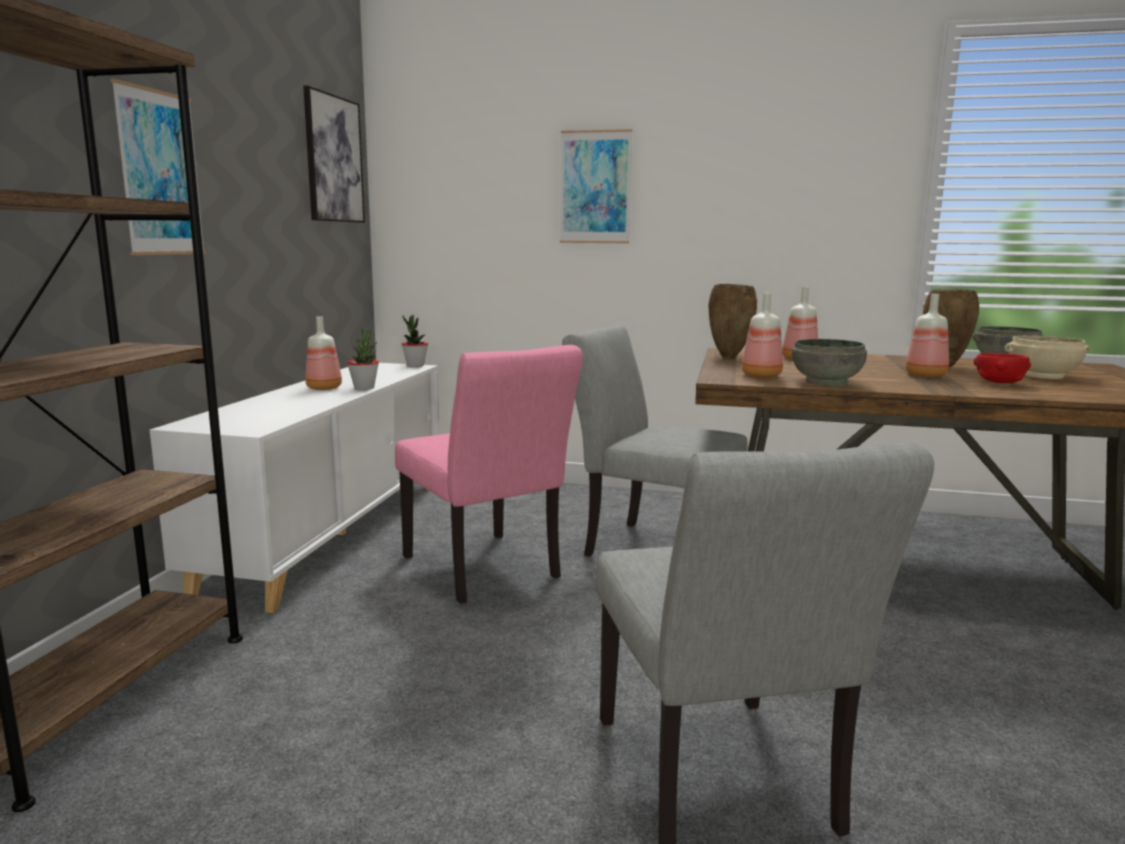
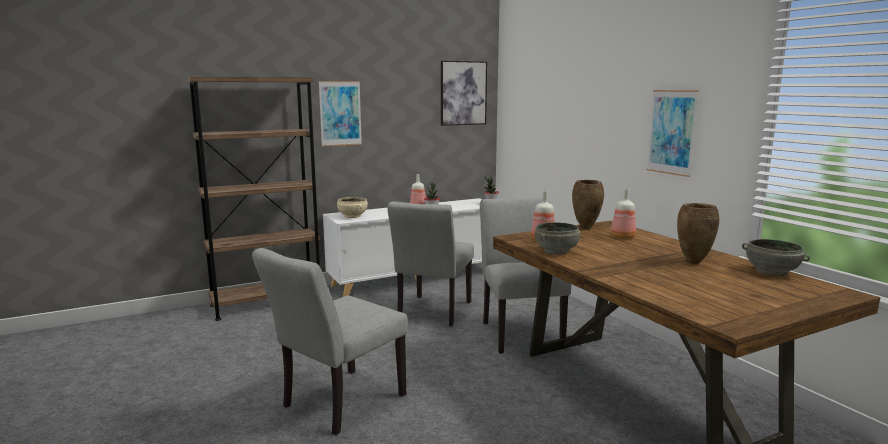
camera: 50 degrees right, 0 degrees up
(486, 571) = (432, 313): pink chair -> grey chair
(595, 187) = (580, 109): picture -> picture (671, 132)
(927, 375) = (642, 263): bottle -> none
(999, 382) = (663, 278): red bowl -> none
(1043, 376) = (730, 284): beige bowl -> beige bowl (352, 216)

